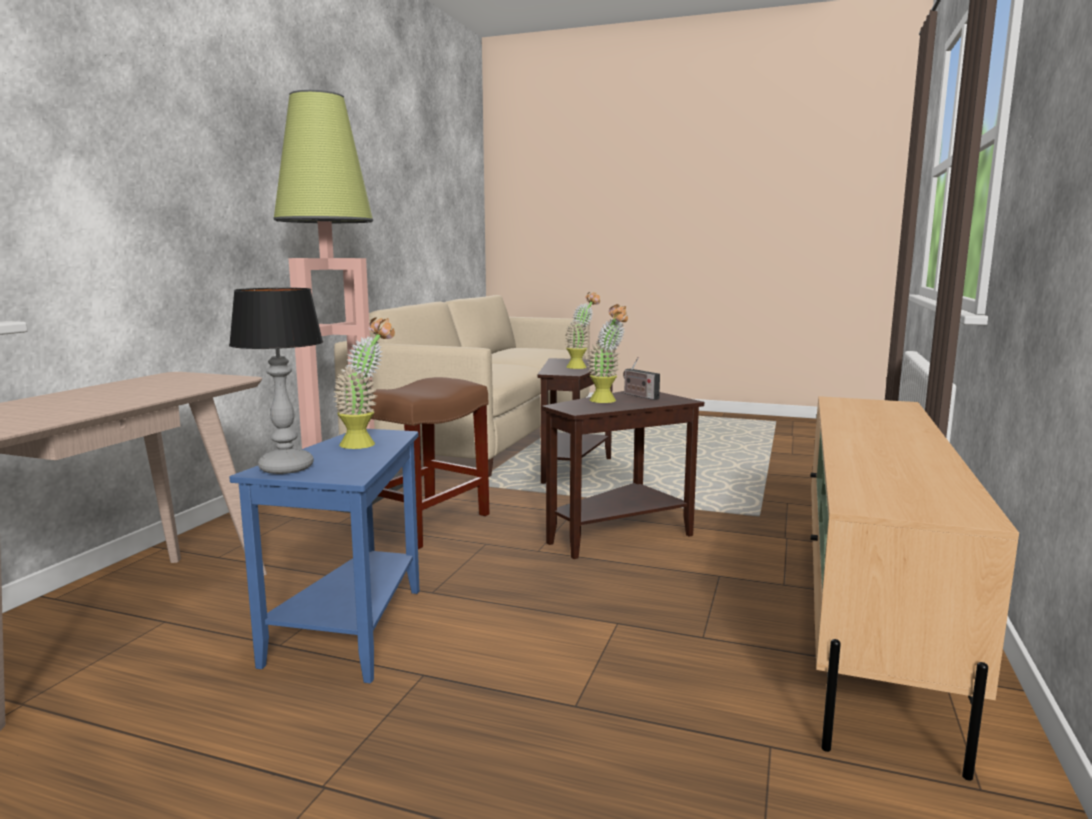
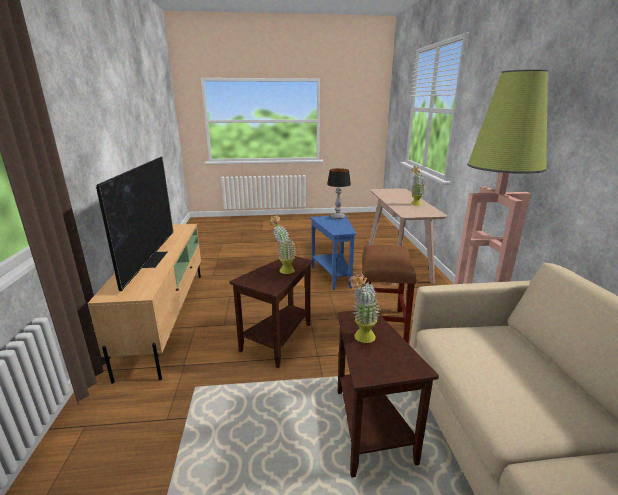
camera: 155 degrees right, 10 degrees up
(367, 443) = (336, 227): potted plant -> potted plant (415, 205)
(639, 396) = (270, 281): radio -> none
(883, 433) = (150, 259): none -> television

